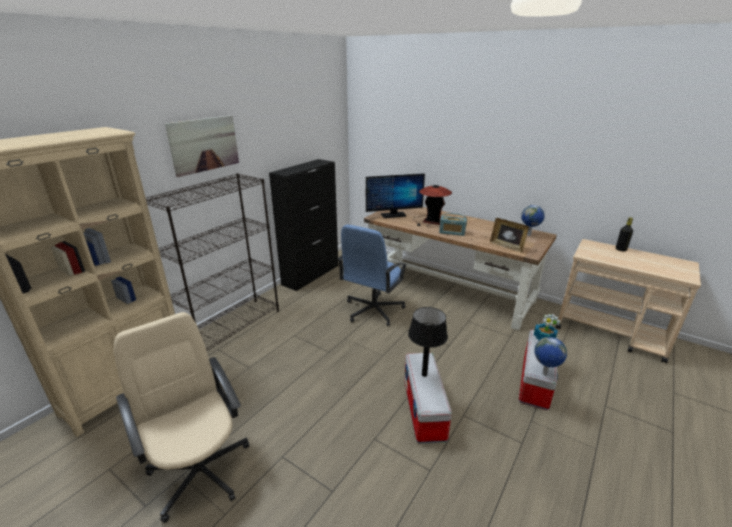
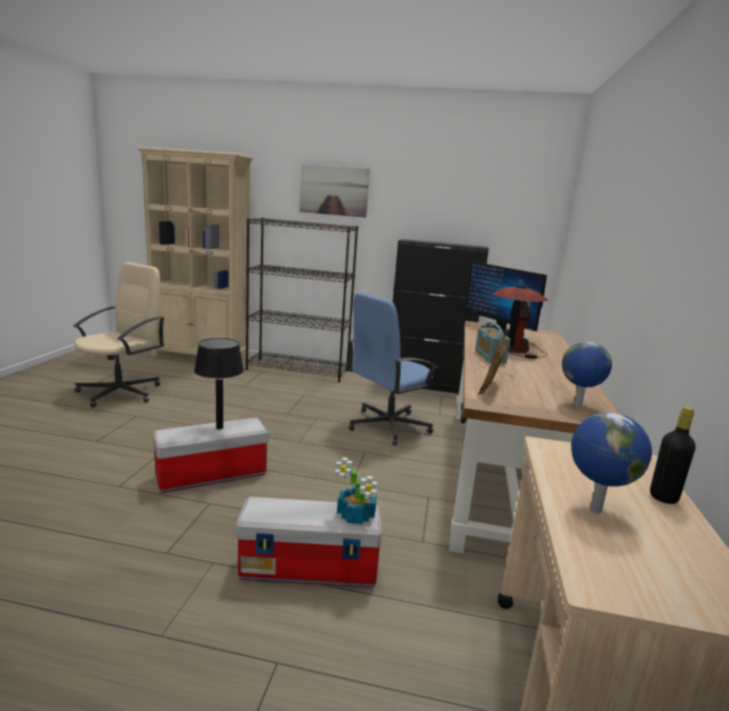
camera: 65 degrees right, 10 degrees down
(373, 310) = (387, 426): blue office chair -> blue office chair turned 45 degrees counterclockwise
(544, 374) = (251, 511): globe -> globe (594, 510)

